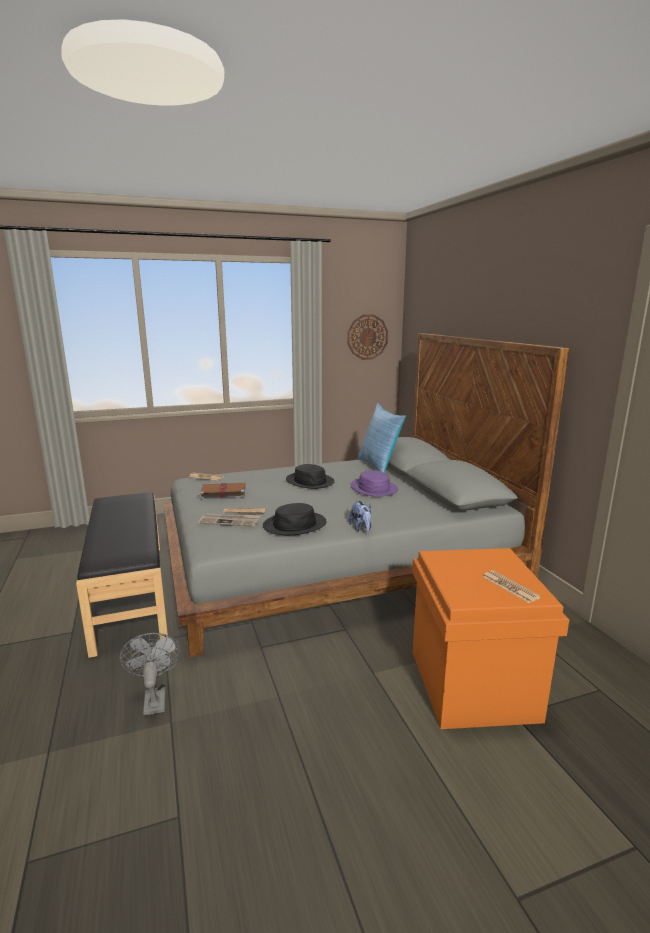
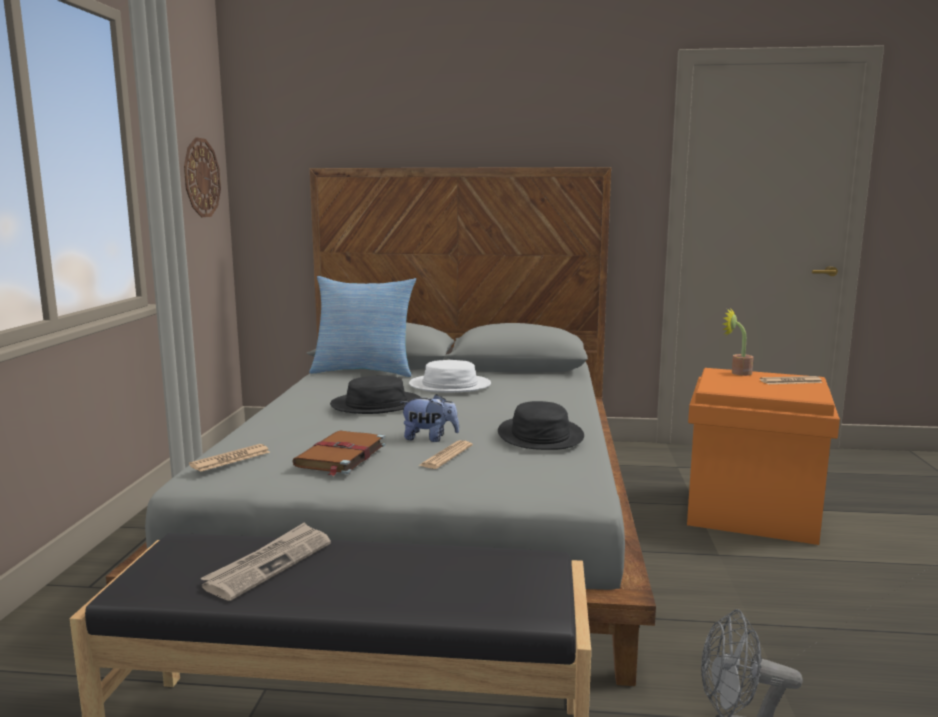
camera: 65 degrees left, 5 degrees down
(230, 521) = (485, 468): newspaper -> newspaper (269, 564)
(361, 528) = (578, 411): plush toy -> plush toy (429, 438)
(373, 488) = (449, 385): purple hat -> white hat
(509, 561) = (737, 372): none -> potted plant

